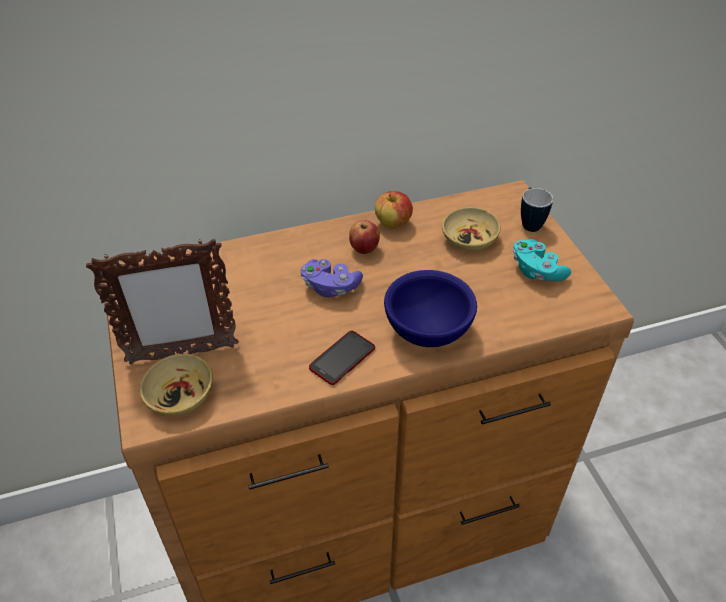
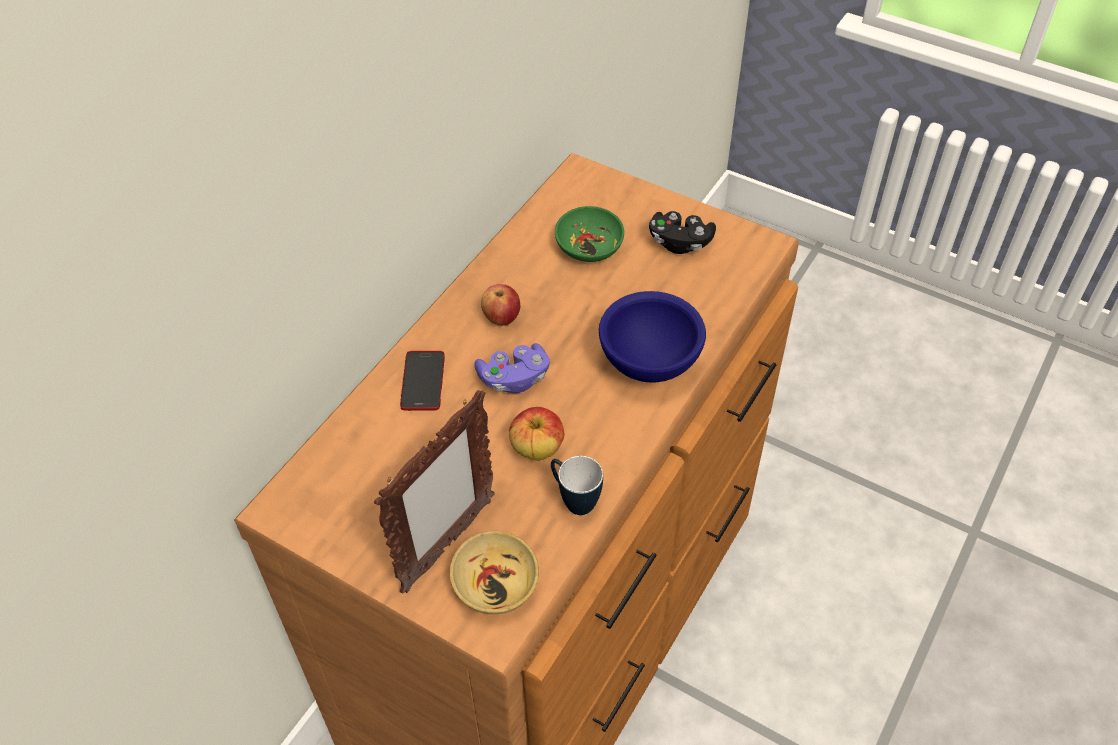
camera: 40 degrees left, 5 degrees up
(342, 358) = (604, 440): phone -> phone (423, 381)
(393, 223) = (499, 273): apple -> apple (537, 449)
(470, 239) = (590, 246): beige bowl -> green bowl
(529, 223) = (625, 196): mug -> mug (574, 500)
(536, 271) = (680, 242): turquoise game controller -> black game controller

